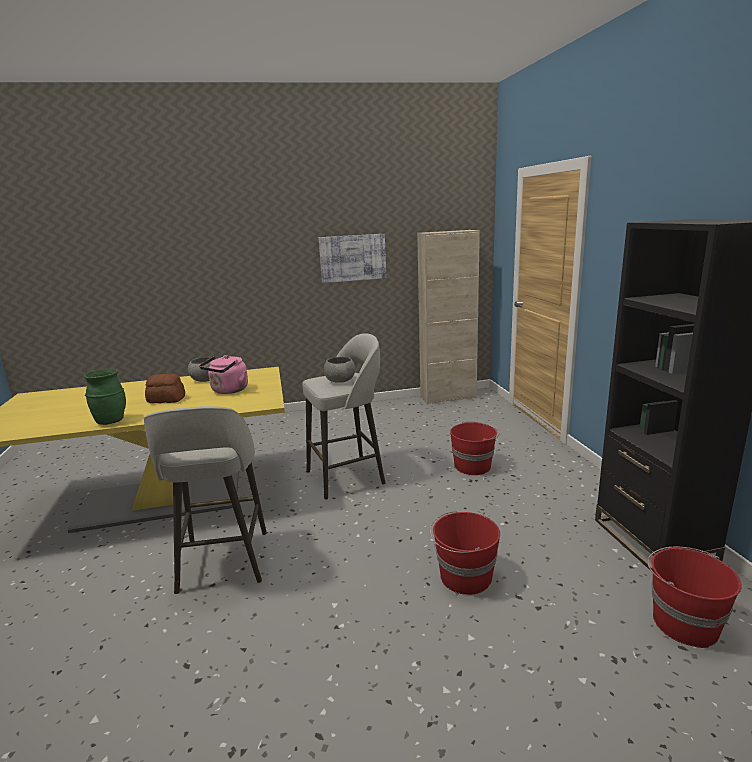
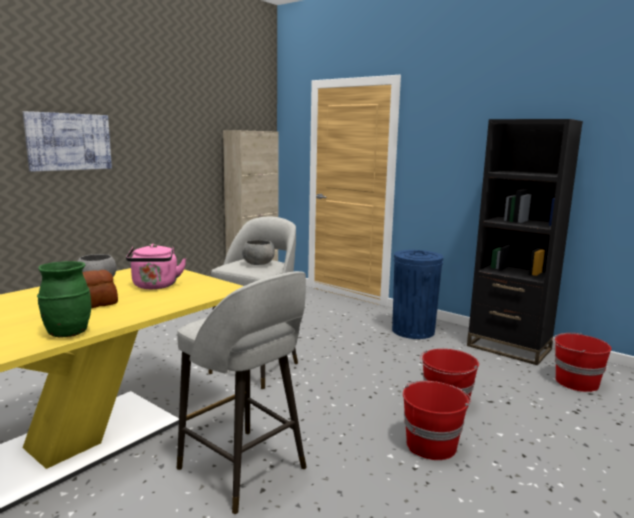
camera: 40 degrees left, 5 degrees down
(352, 258) = (167, 151): picture -> picture (69, 141)
(473, 466) = (347, 334): red bucket -> red bucket (431, 444)
(553, 482) = (413, 331): none -> blue trash can

